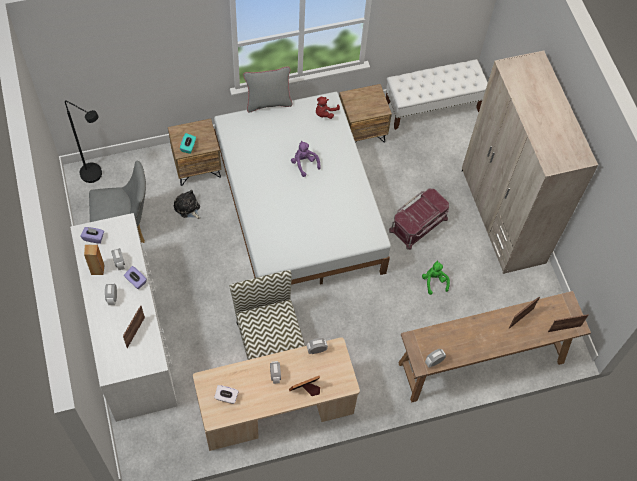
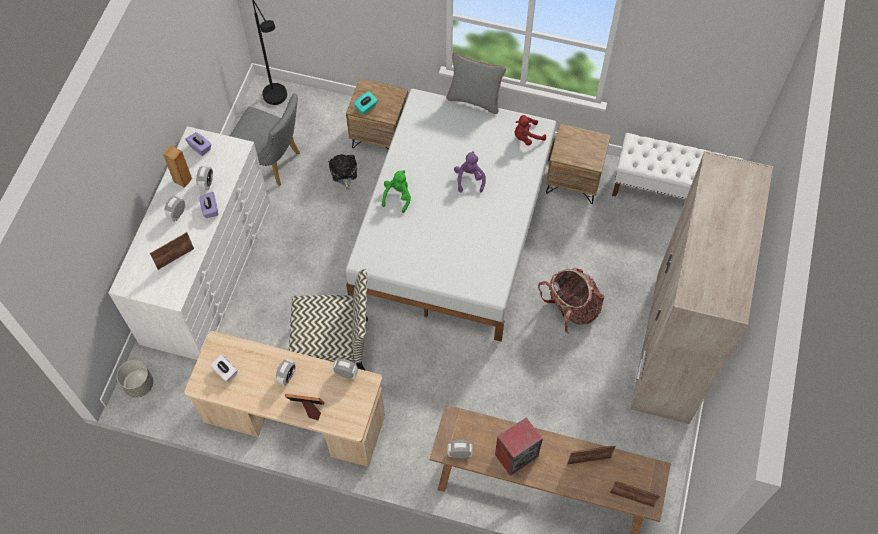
camera: 35 degrees right, 0 degrees up
(138, 452) = (139, 385): none -> grey planter
(268, 340) = (334, 345): chair -> chair turned 75 degrees clockwise
(419, 225) = (571, 309): red storage box -> backpack
(434, 281) = (547, 377): green plush toy -> green plush toy (397, 197)
(472, 341) = (516, 455): none -> speaker

